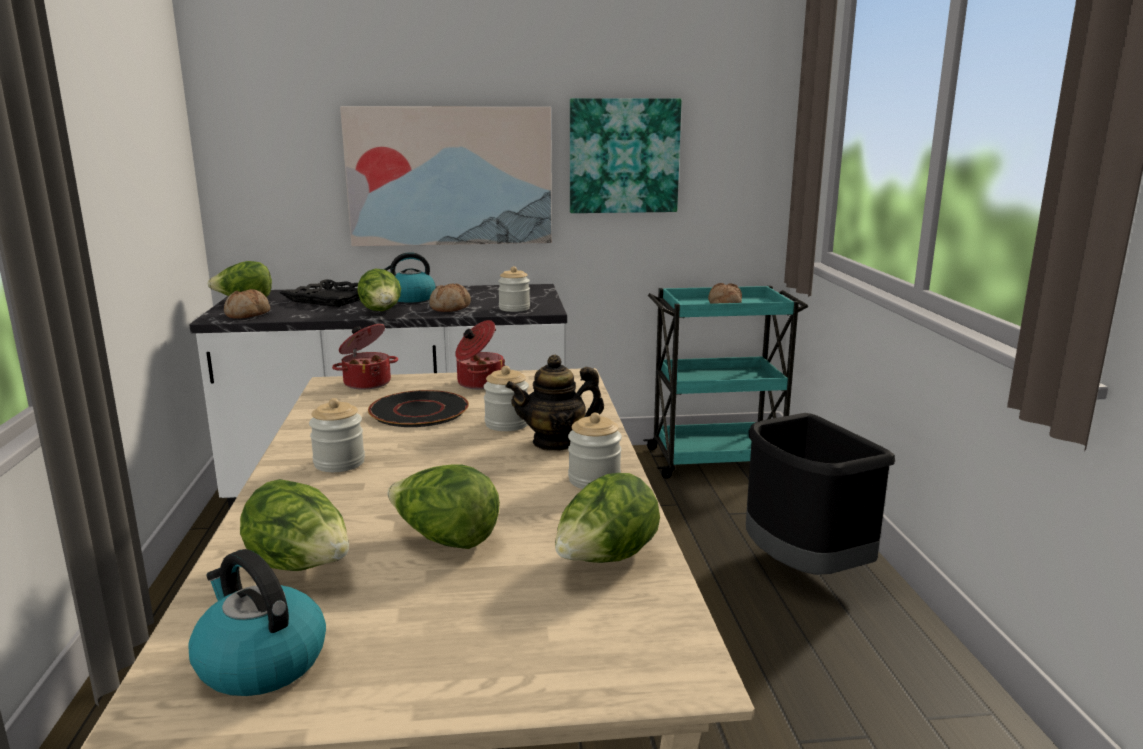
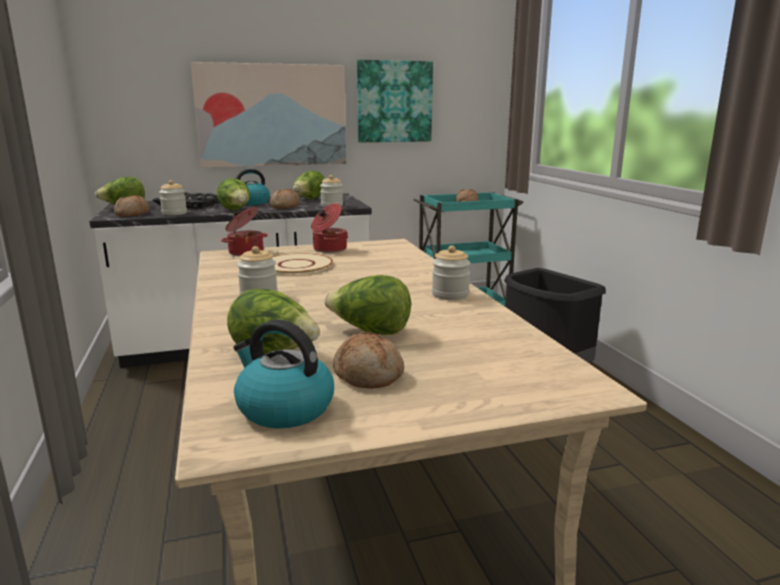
camera: 10 degrees left, 0 degrees up
(399, 615) = (368, 374): none -> bread
(419, 411) = (297, 265): black plate -> beige plate
(507, 424) = (366, 269): jar -> jar (174, 213)
(555, 442) = (407, 277): teapot -> none
(605, 561) = (491, 335): lettuce -> lettuce (309, 199)

